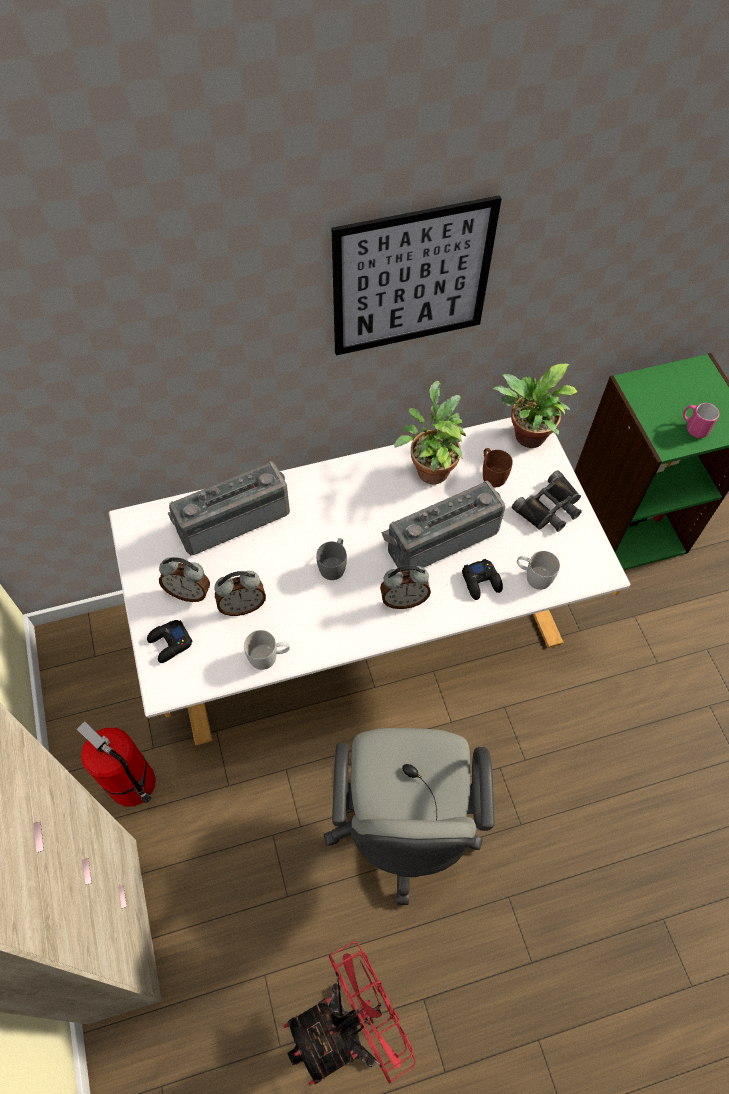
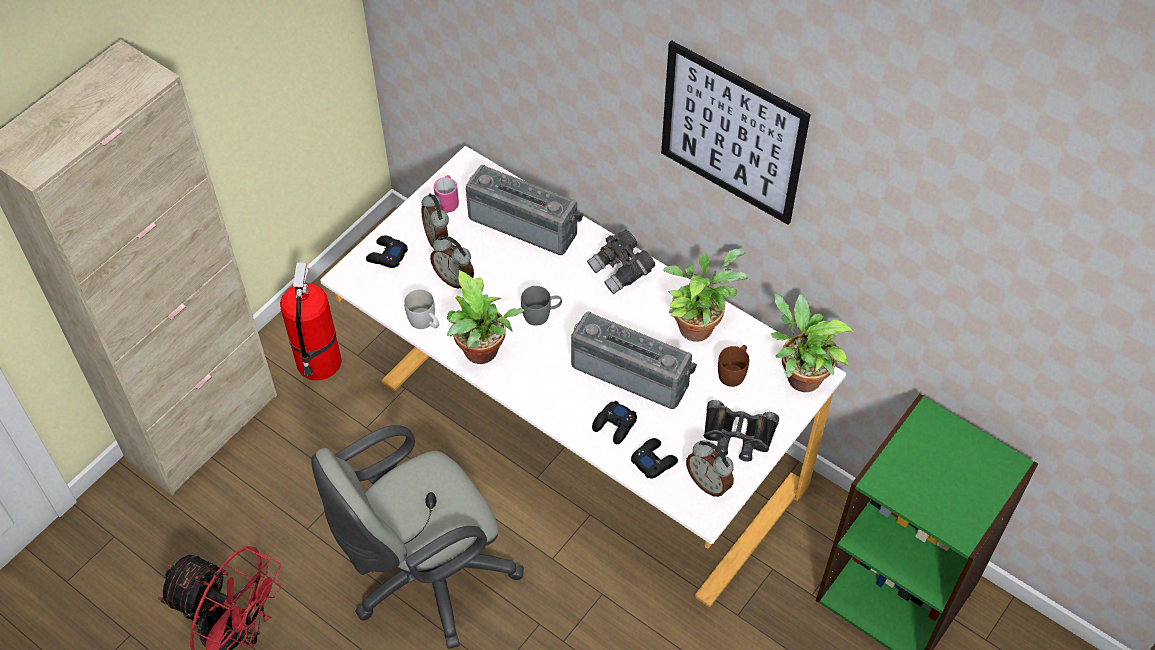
camera: 55 degrees right, 5 degrees down
(338, 633) = (482, 354): none -> potted plant
(339, 484) = (621, 271): none -> grey binoculars
(403, 599) = (550, 380): alarm clock -> alarm clock (709, 483)
(533, 576) = (654, 460): white mug -> black game controller
(693, 427) = (923, 492): pink mug -> pink mug (448, 201)

